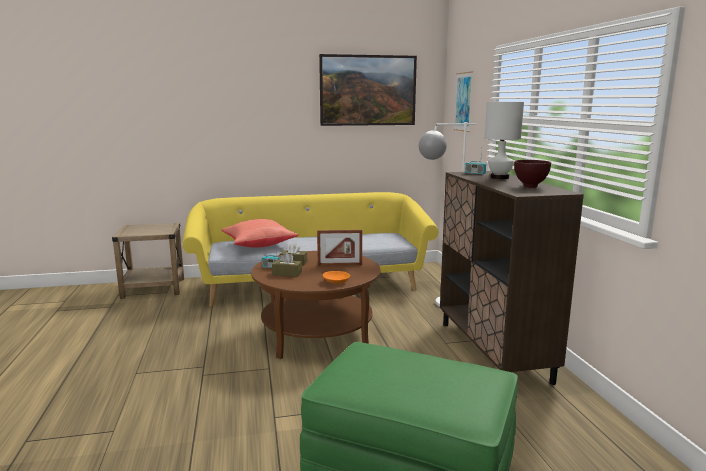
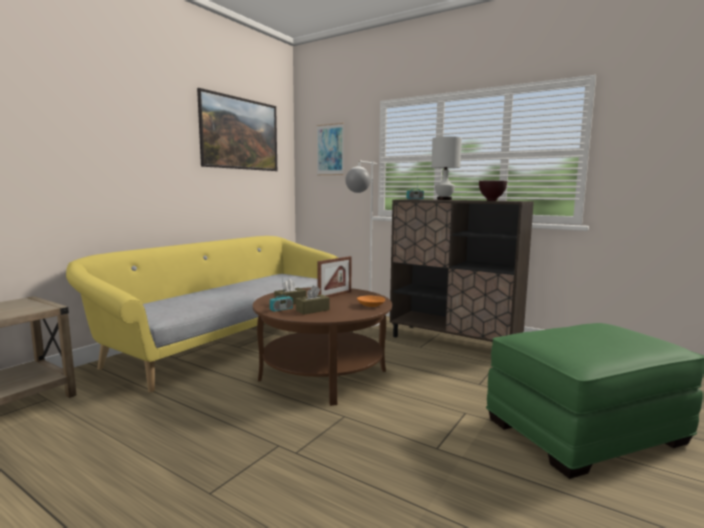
camera: 45 degrees left, 5 degrees down
(259, 245) = (183, 302): red pillow -> none

